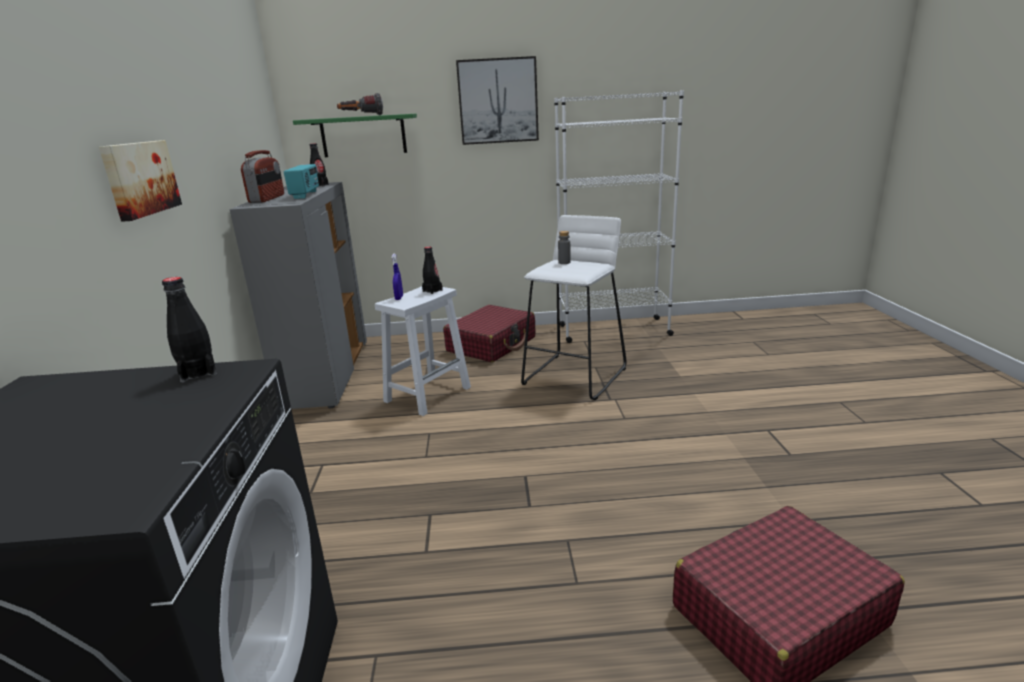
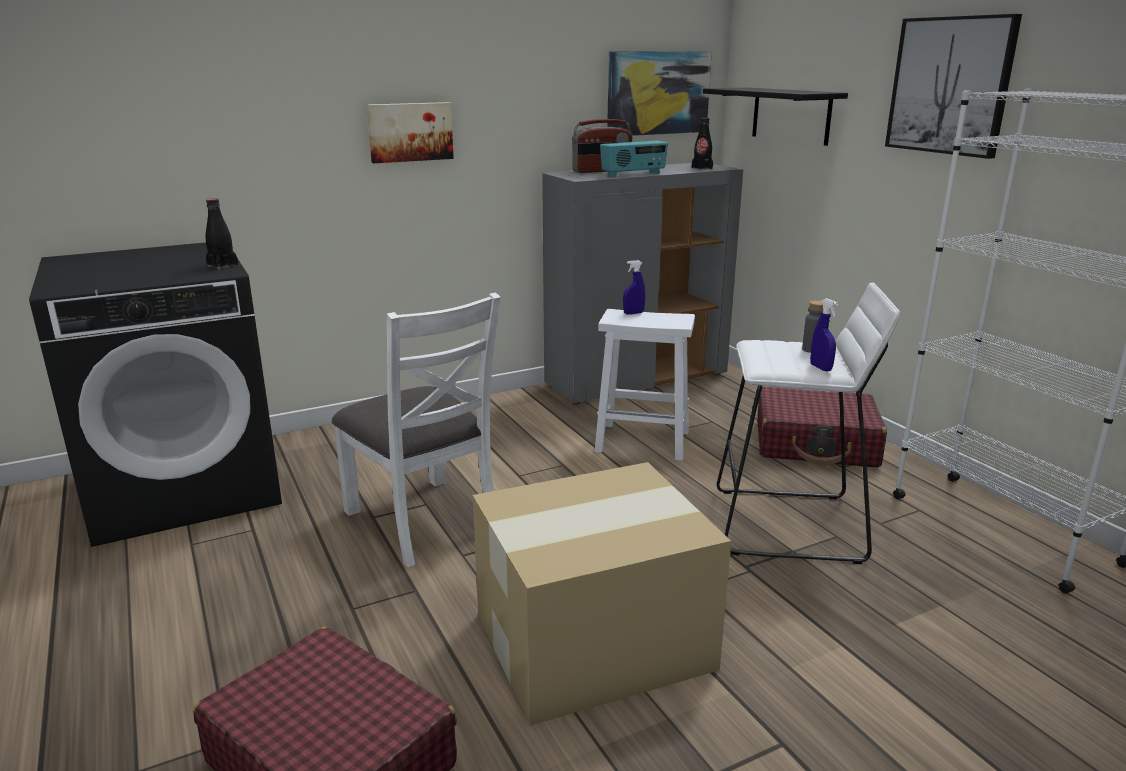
camera: 65 degrees right, 0 degrees up
(256, 127) = (658, 93): none -> picture
(361, 116) = (771, 90): flashlight -> none
(363, 135) = (791, 115): green shelf -> black shelf
(432, 291) = (671, 321): black bottle -> none
(457, 519) = (424, 520): none -> white chair
(594, 265) = (820, 368): none -> blue spray bottle
(666, 466) = (597, 641): none -> cardboard box

